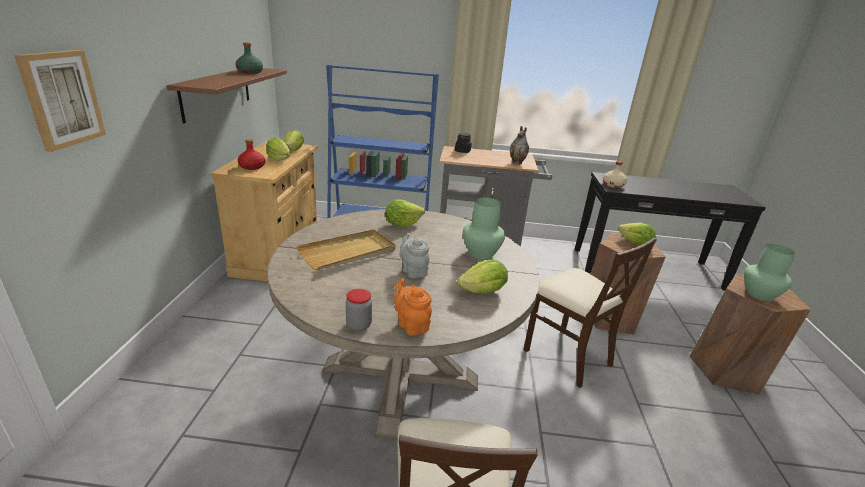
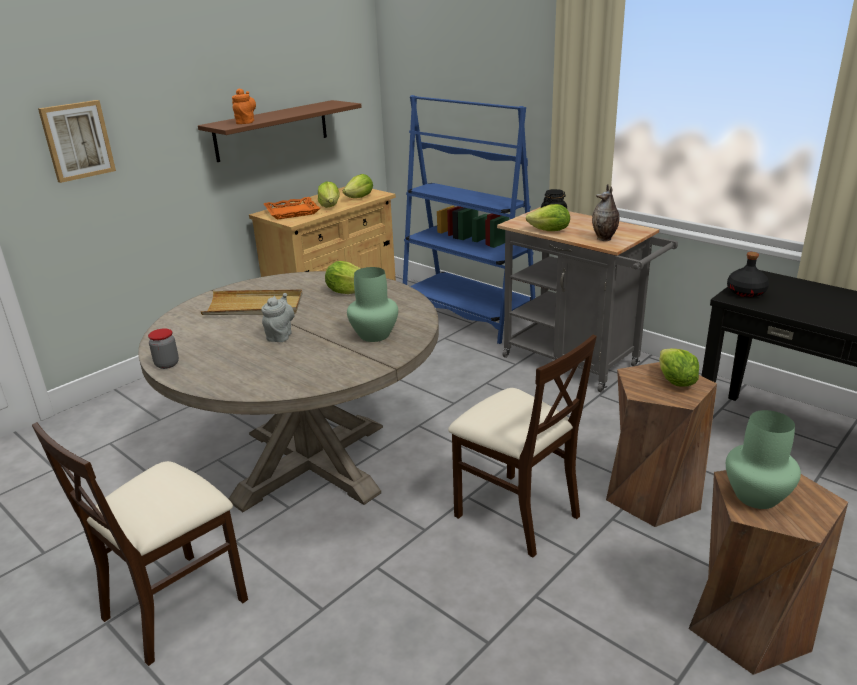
camera: 40 degrees right, 0 degrees up
(250, 72) = (310, 108): green bottle -> none
(252, 167) = (292, 212): red bottle -> orange tray
(411, 325) = (203, 376): orange teapot -> orange teapot (246, 122)
(483, 291) = (309, 368): lettuce -> lettuce (550, 231)
(567, 356) = (516, 513): beige chair -> beige chair turned 45 degrees counterclockwise
(613, 185) = (746, 292): beige bottle -> black bottle

